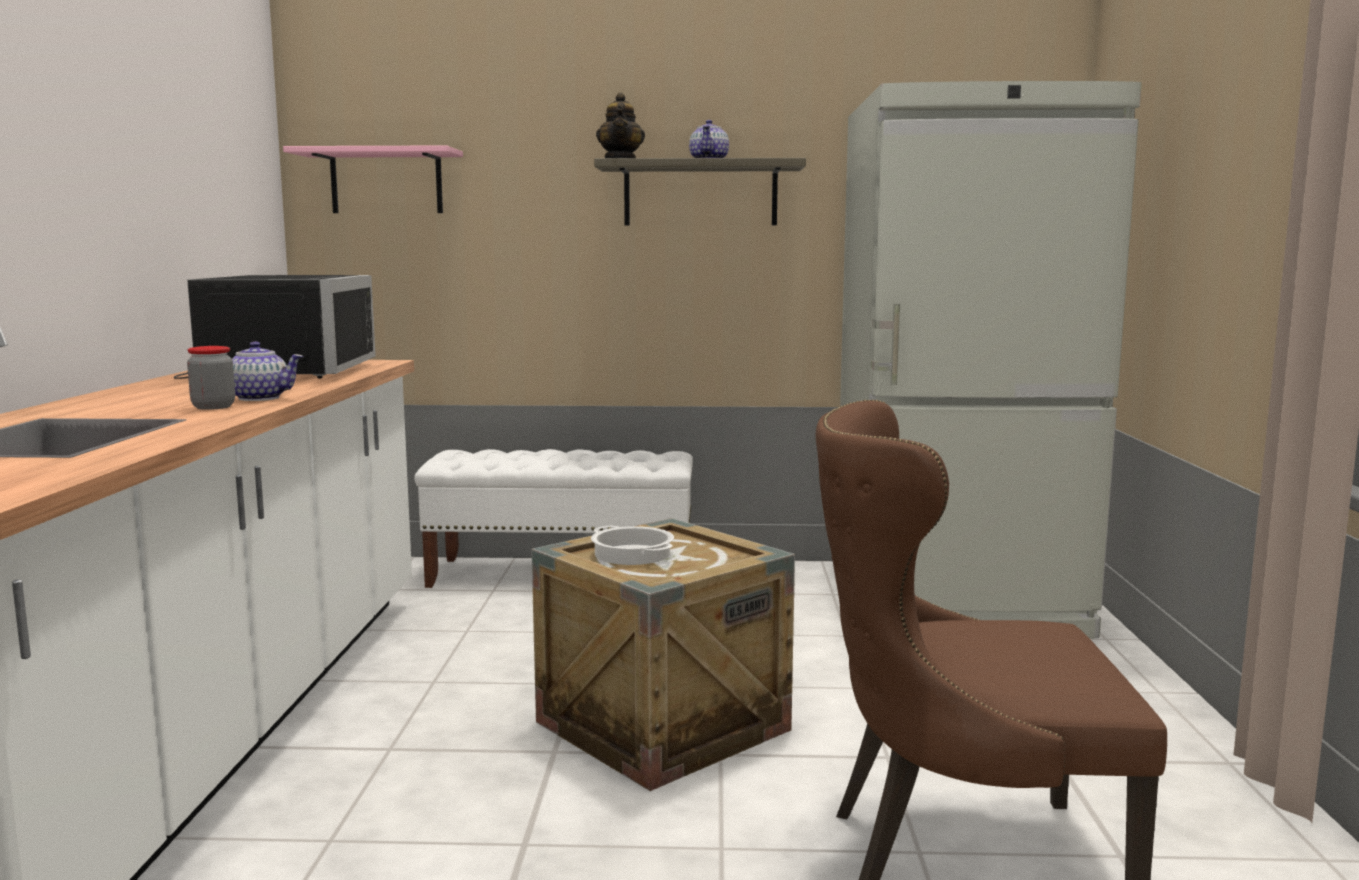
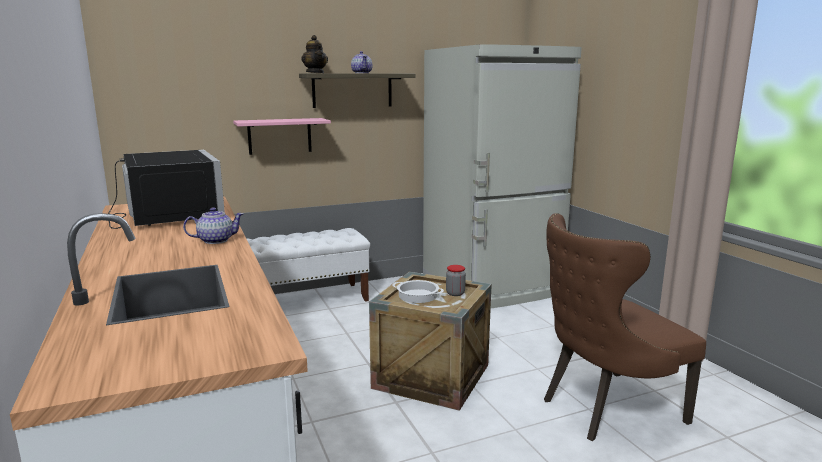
camera: 25 degrees left, 5 degrees up
(213, 407) = (207, 252): jar -> jar (455, 293)
(386, 182) = (167, 84): pink shelf -> pink shelf (279, 136)

